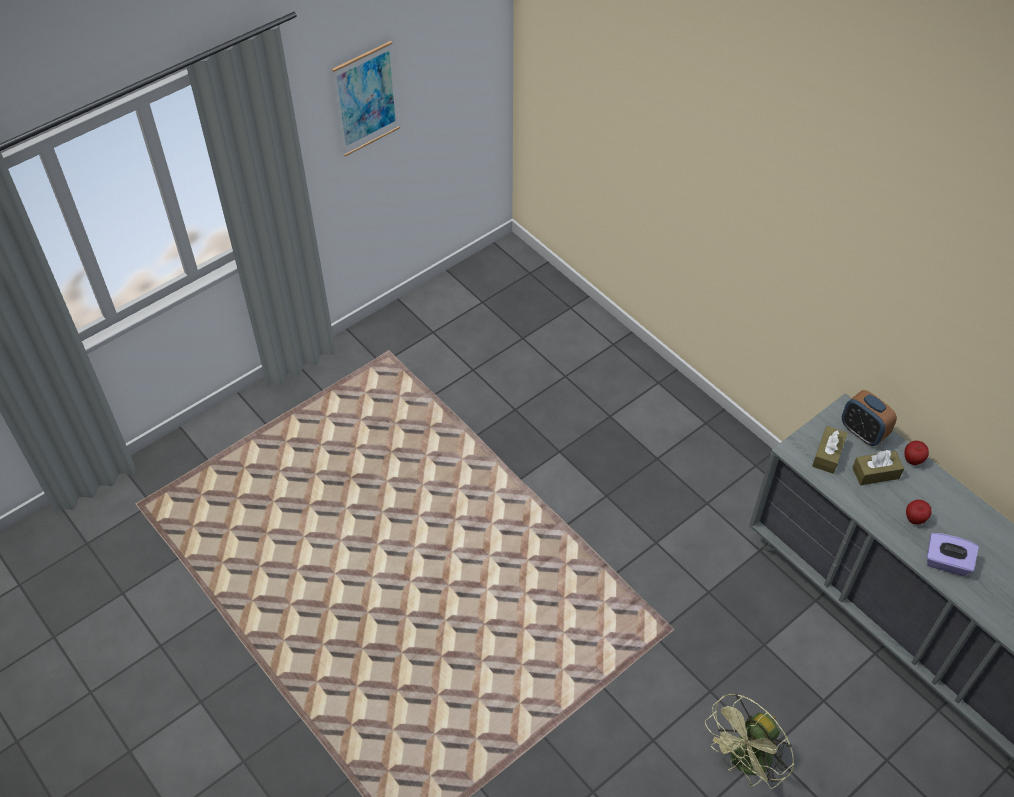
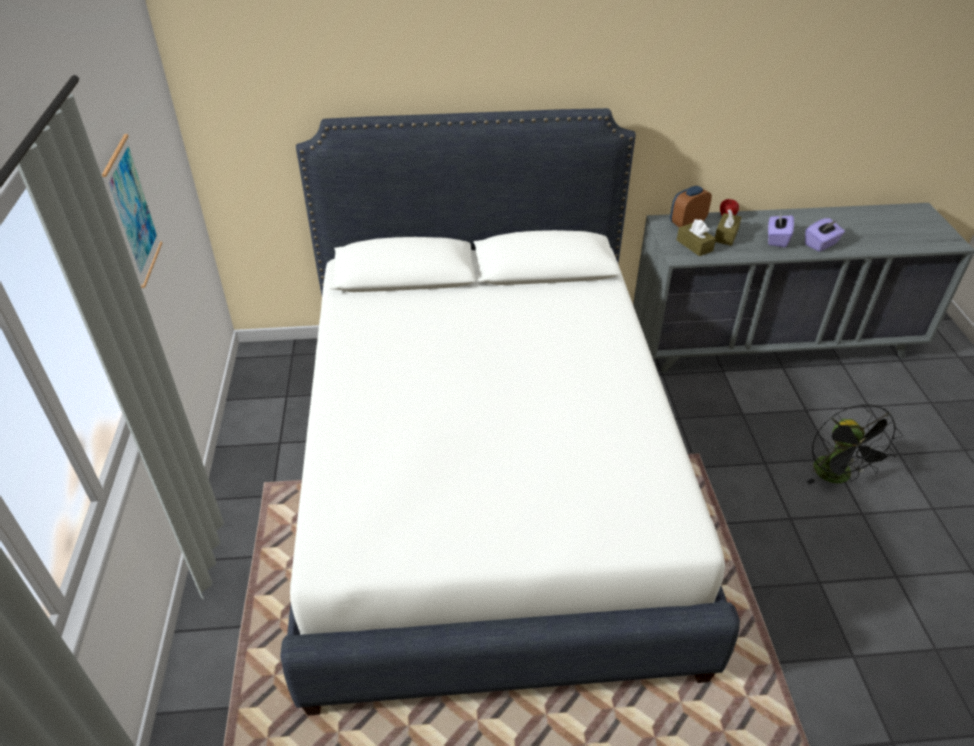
camera: 55 degrees left, 10 degrees down
(507, 487) = (487, 480): none -> white bed
(745, 763) = (837, 477): green fan -> black fan
(862, 432) = (687, 224): alarm clock -> alarm clock turned 150 degrees clockwise
(914, 519) = (776, 239): apple -> purple tissue box

